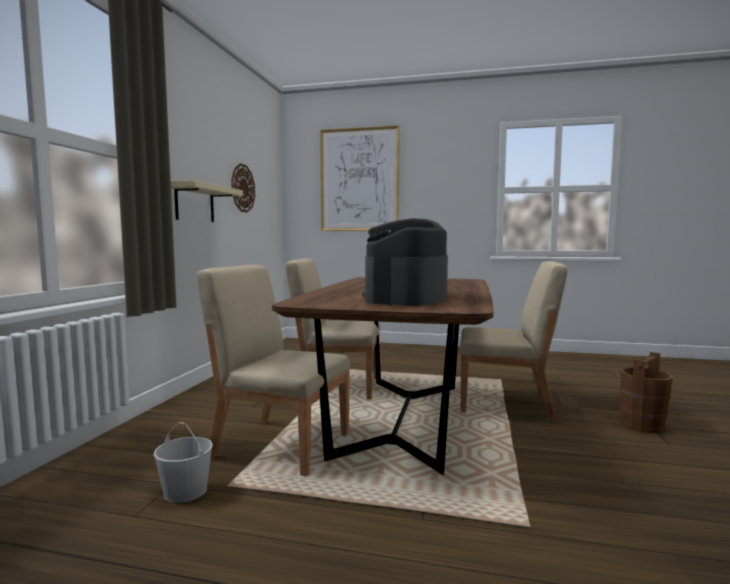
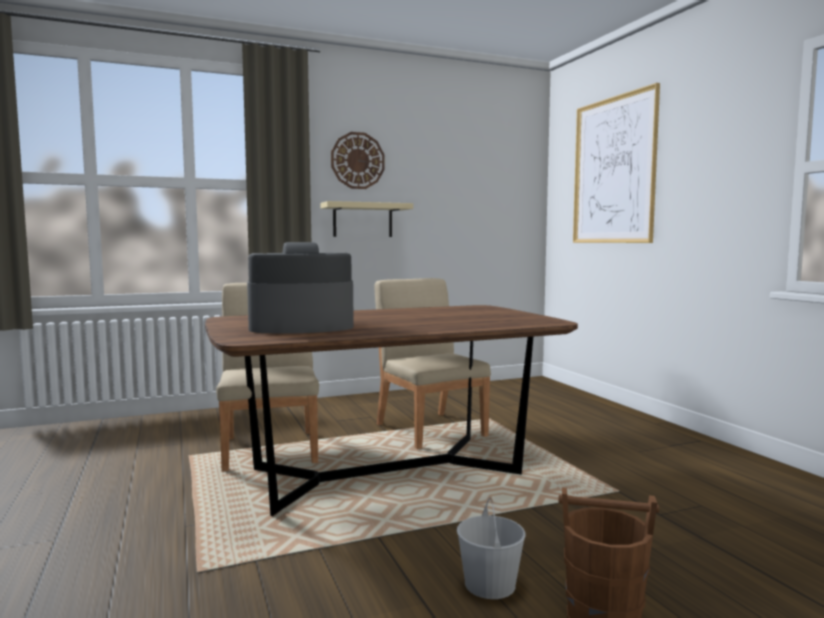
camera: 55 degrees right, 0 degrees up
(185, 491) = (174, 448): white bucket -> white bucket (489, 583)
(242, 188) = (450, 197): wall clock -> wall clock (357, 160)
(506, 403) = (524, 511): beige chair -> none

